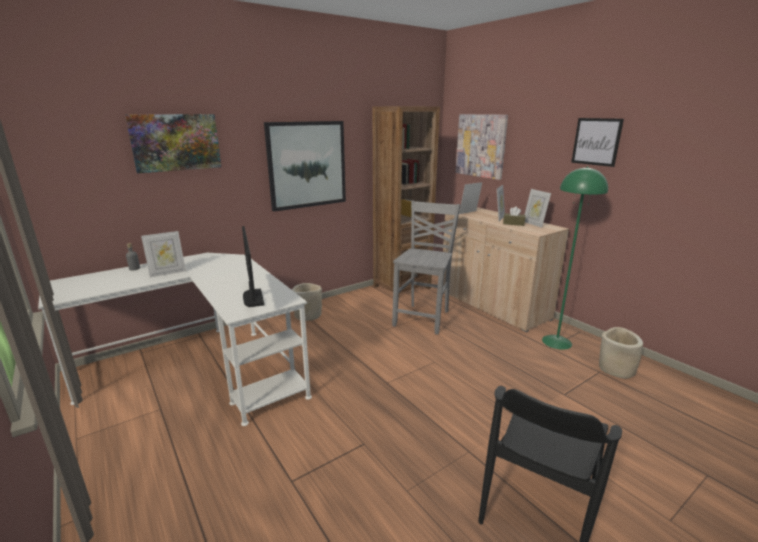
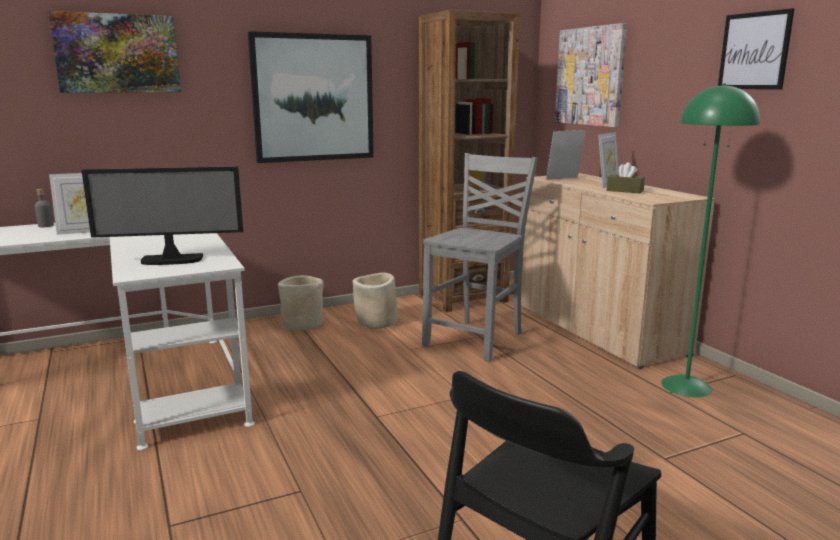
camera: 10 degrees right, 5 degrees down
(253, 298) = (171, 260): monitor -> monitor turned 90 degrees counterclockwise
(534, 224) = (659, 192): picture frame -> none
(615, 369) = (776, 432): beige planter -> beige planter (377, 322)

